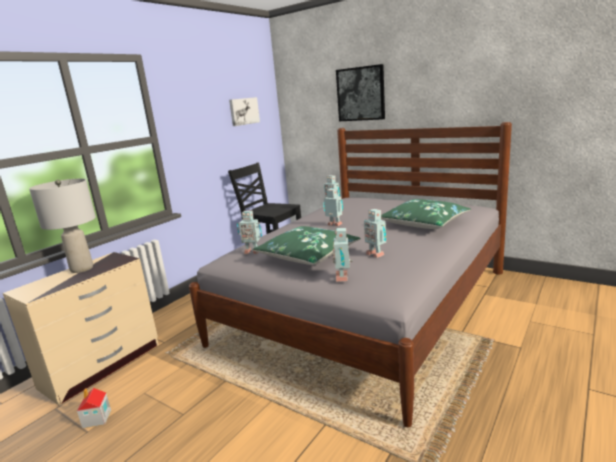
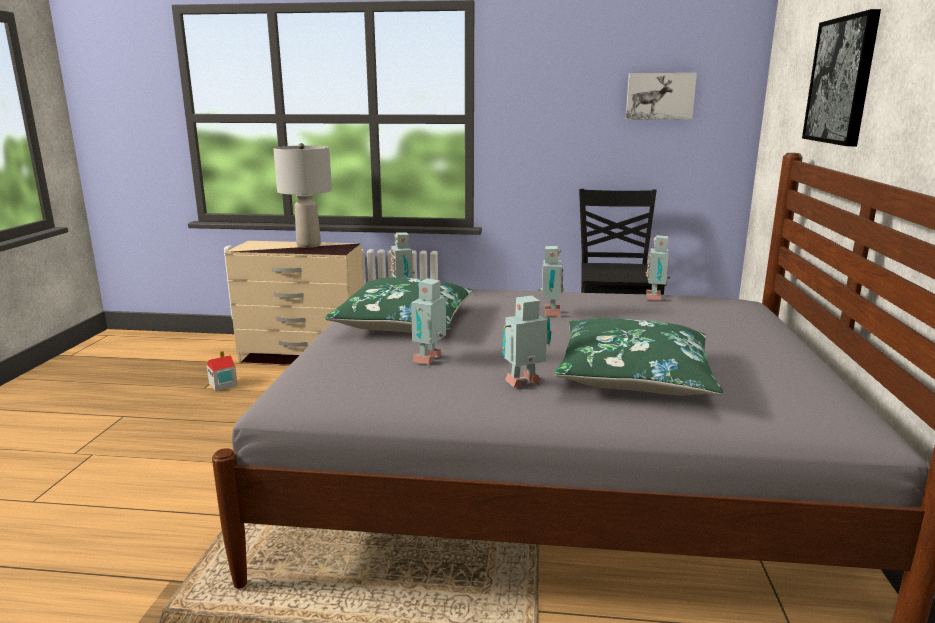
camera: 60 degrees right, 0 degrees up
(343, 277) = (331, 355): toy robot -> toy robot (525, 383)

